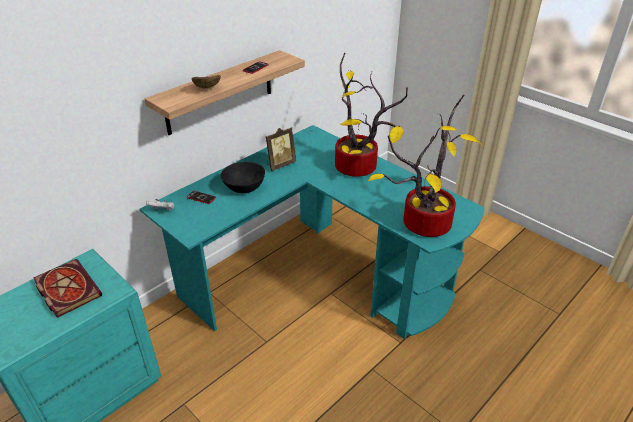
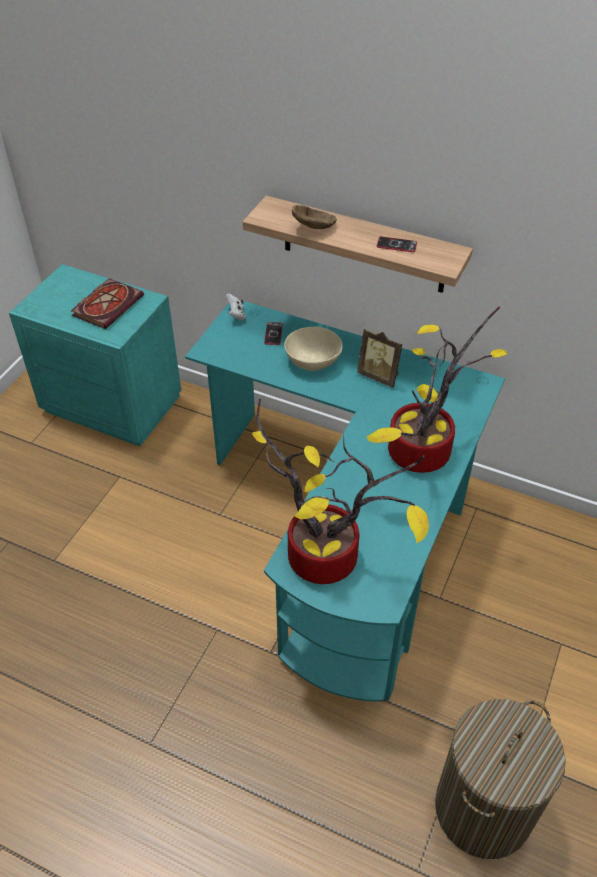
camera: 70 degrees right, 10 degrees up
(244, 187) = (312, 360): black bowl -> beige bowl
(525, 277) = (483, 809): none -> laundry basket

